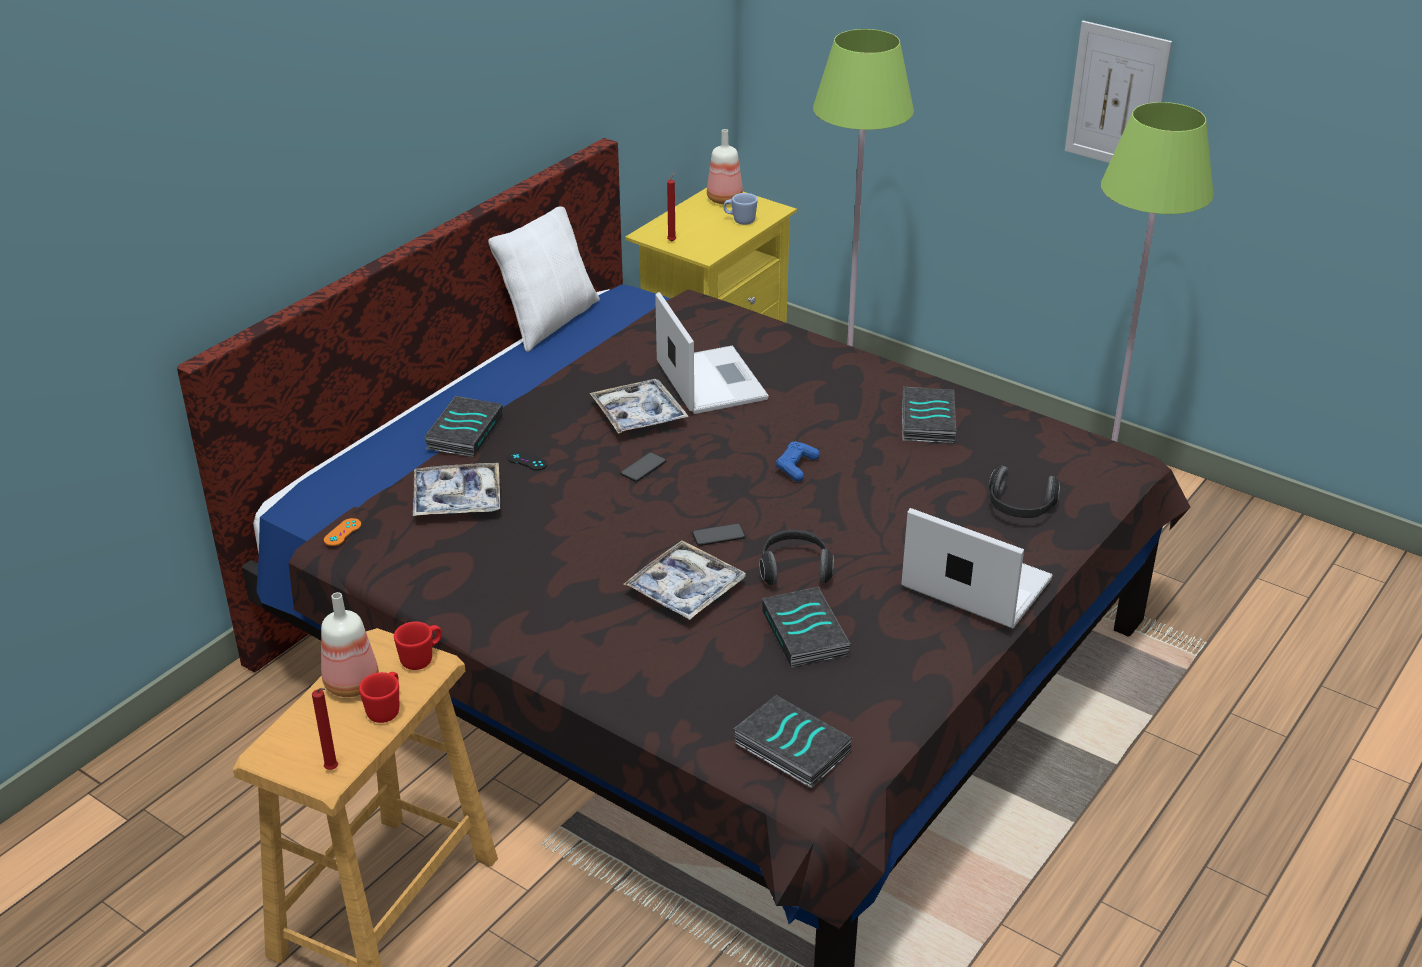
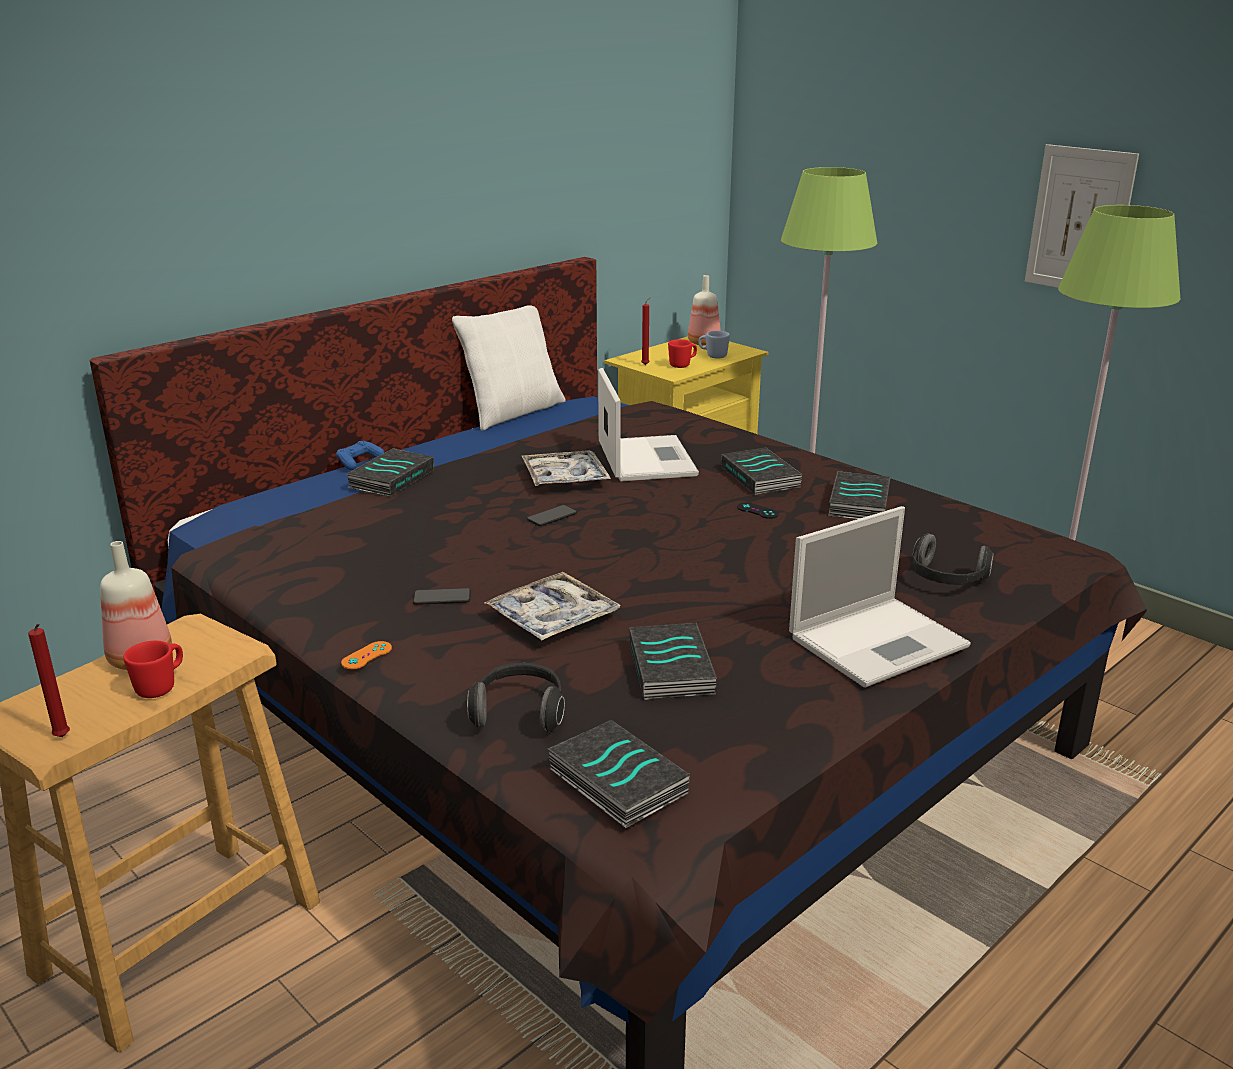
camera: 10 degrees right, 10 degrees down
(342, 532) = (230, 542): orange game controller -> orange game controller (366, 655)
(422, 658) = (228, 644): red mug -> red mug (683, 365)
(457, 499) = (355, 526): tray -> none
(527, 461) = (439, 503): black game controller -> black game controller (757, 511)
(718, 535) = (607, 575): phone -> phone (442, 597)
(794, 569) = (679, 610): headphones -> headphones (519, 712)
(796, 467) = (709, 528): blue game controller -> blue game controller (359, 462)
(830, 395) = (762, 477): none -> book
(973, 583) = (880, 641): laptop -> laptop turned 105 degrees clockwise

